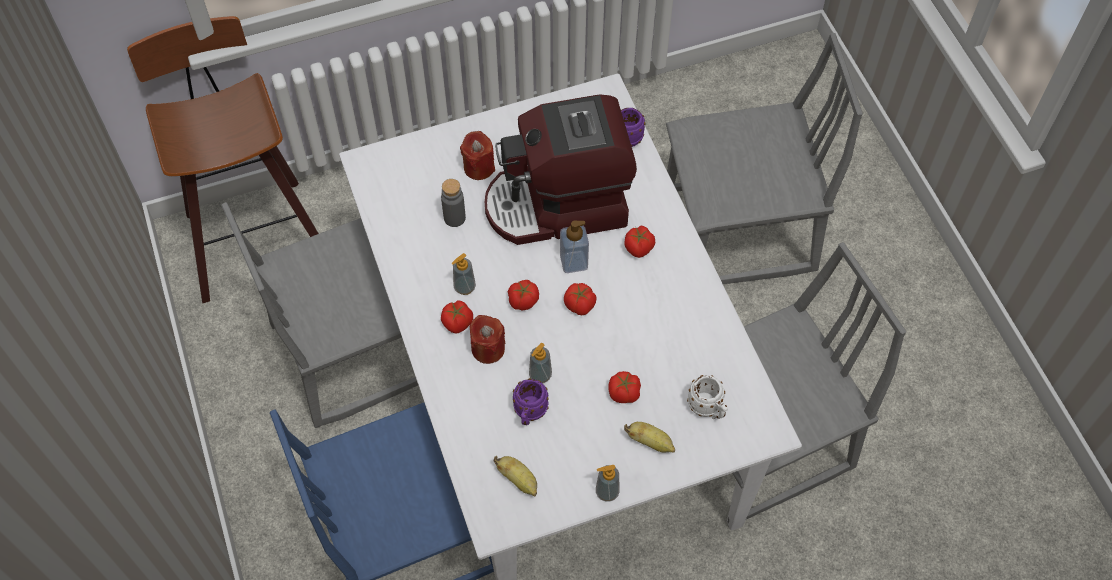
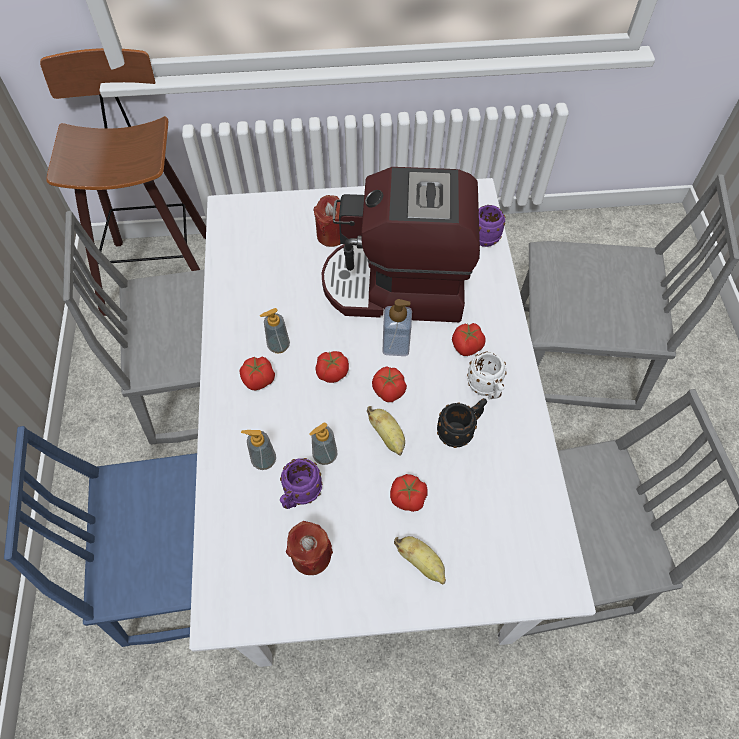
camera: 15 degrees right, 0 degrees up
(454, 218) = (292, 276): grey bottle -> none
(488, 349) = (280, 414): red candle -> red candle (311, 555)
(518, 480) = (263, 568): banana -> banana (388, 436)
(607, 492) = (356, 609): soap dispenser -> soap dispenser (264, 460)
(653, 326) = (459, 431): none -> black mug
(707, 409) = (496, 540): white mug -> white mug (486, 389)

